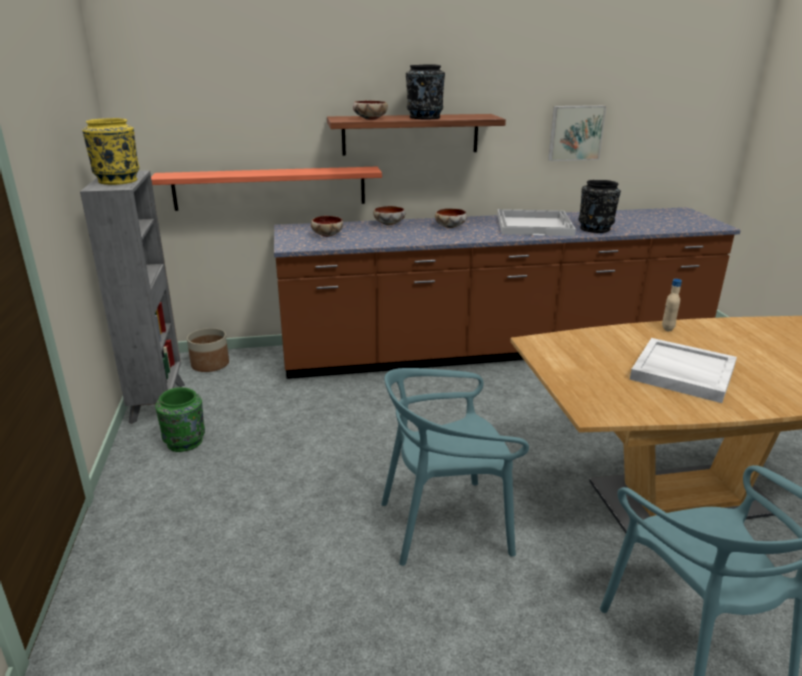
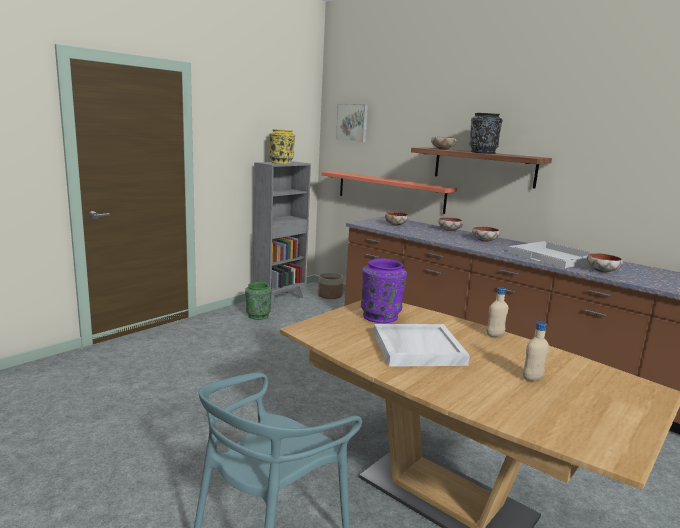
camera: 50 degrees right, 10 degrees down
(445, 524) = (283, 404): turquoise chair -> none
(575, 132) = (636, 185): picture -> picture (352, 122)
(582, 358) = (380, 316): none -> purple vase
(595, 229) = (602, 271): black vase -> bowl
(771, 353) = (532, 378): none -> beige bottle

